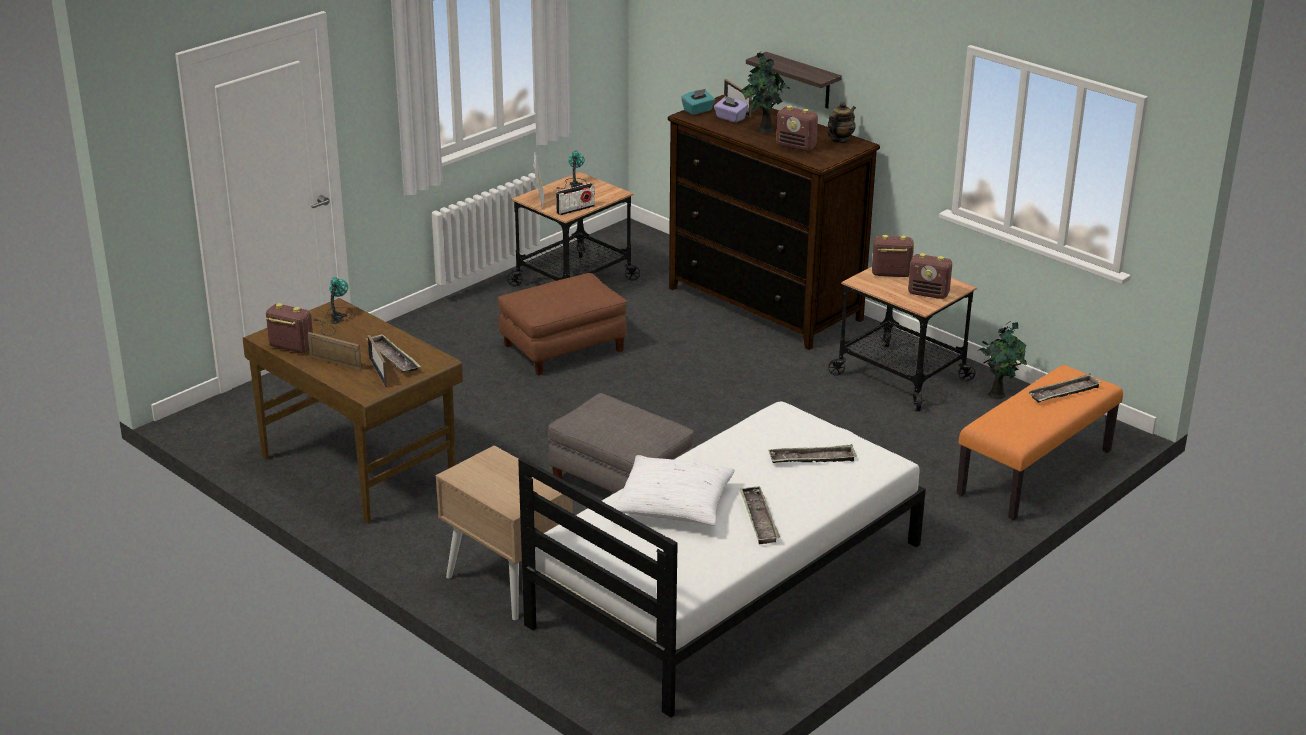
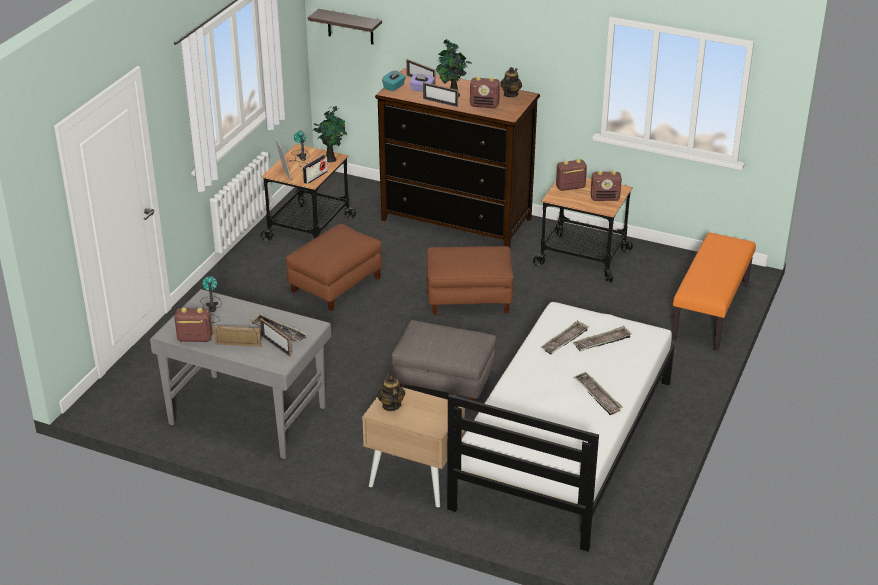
camera: 20 degrees left, 5 degrees up
(359, 466) = (247, 414): brown desk -> grey desk
(479, 470) = (391, 405): none -> teapot
(674, 504) = (534, 399): white pillow -> none
(720, 393) = (469, 297): none -> brown ottoman
(742, 135) = (440, 102): none -> picture frame
(802, 81) = (468, 53): shelf -> shelf (350, 27)
(998, 394) = (653, 258): potted plant -> potted plant (331, 159)
(1064, 393) = (724, 254): tray -> tray (565, 341)

